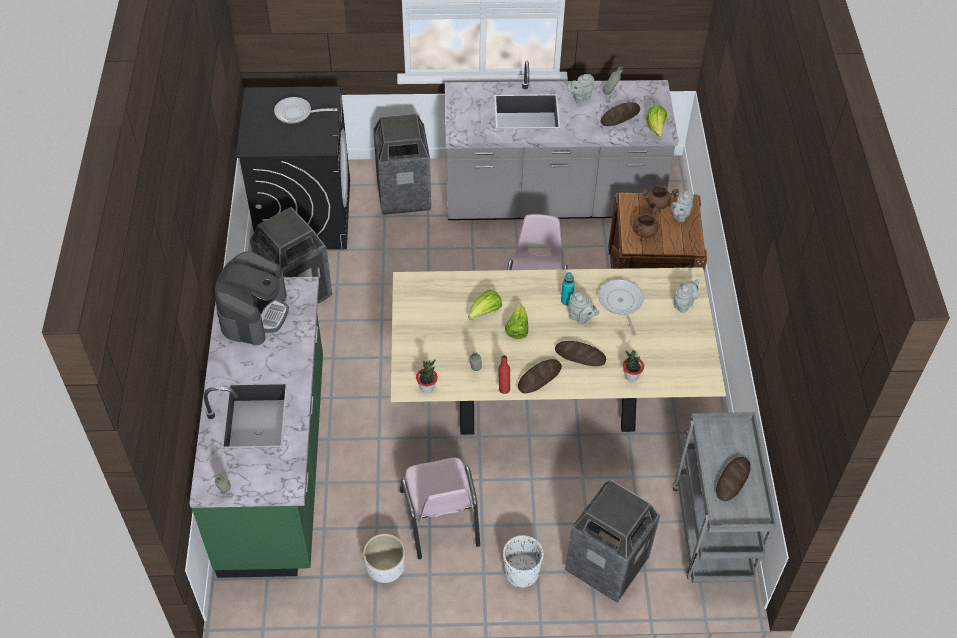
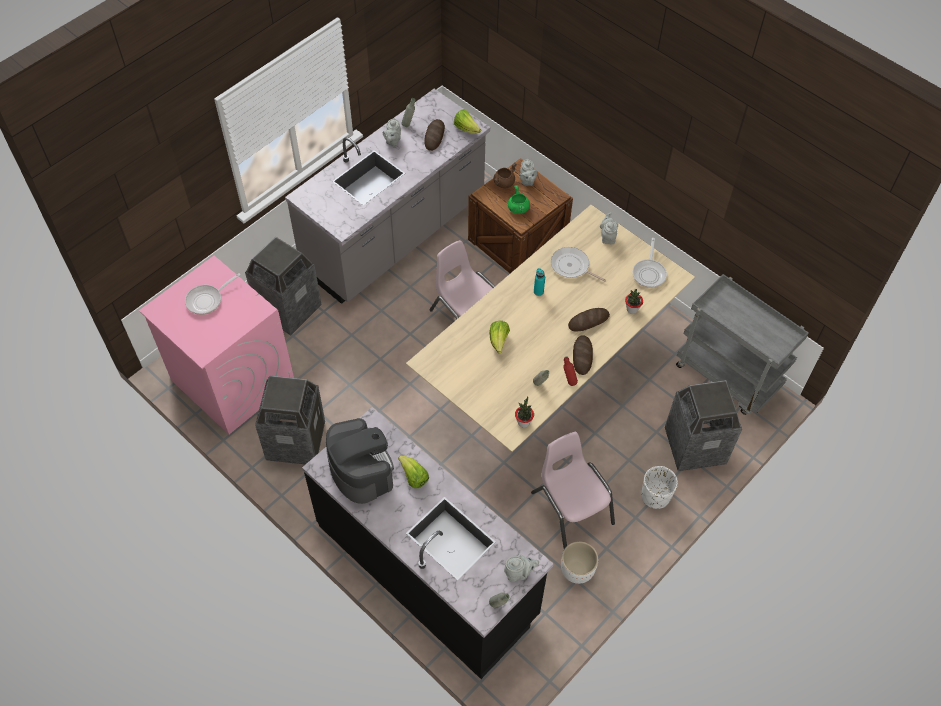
camera: 45 degrees left, 5 degrees up
(276, 464) = (428, 569): green counter -> black counter
(304, 214) = (232, 380): black washing machine -> pink washing machine
(440, 518) = (571, 508): pink chair -> pink chair turned 150 degrees counterclockwise
(517, 329) = (531, 335): lettuce -> lettuce (413, 477)
(581, 318) = (560, 296): grey teapot -> grey teapot (519, 573)
(644, 231) = (518, 208): brown cooking pot -> green cooking pot
(685, 360) = (649, 273): none -> frying pan
(732, 480) = (754, 326): bread -> none

